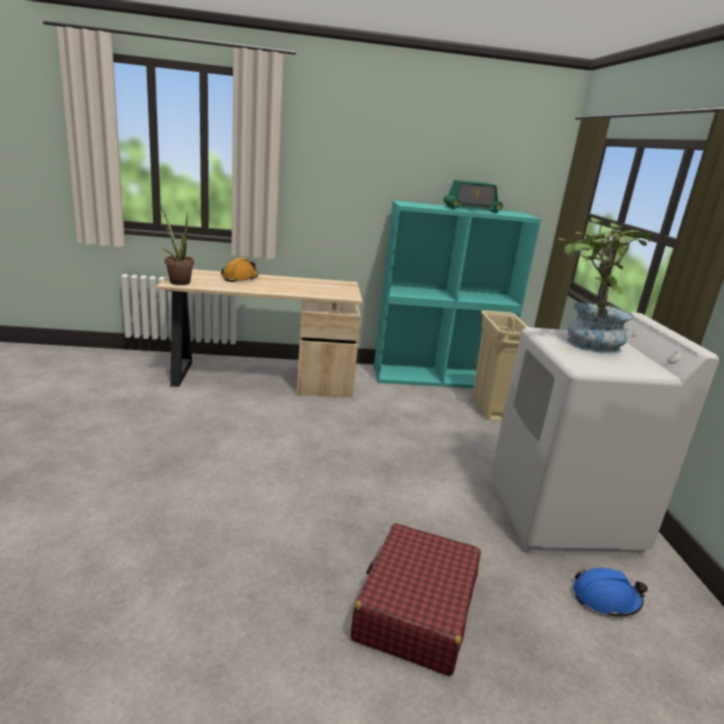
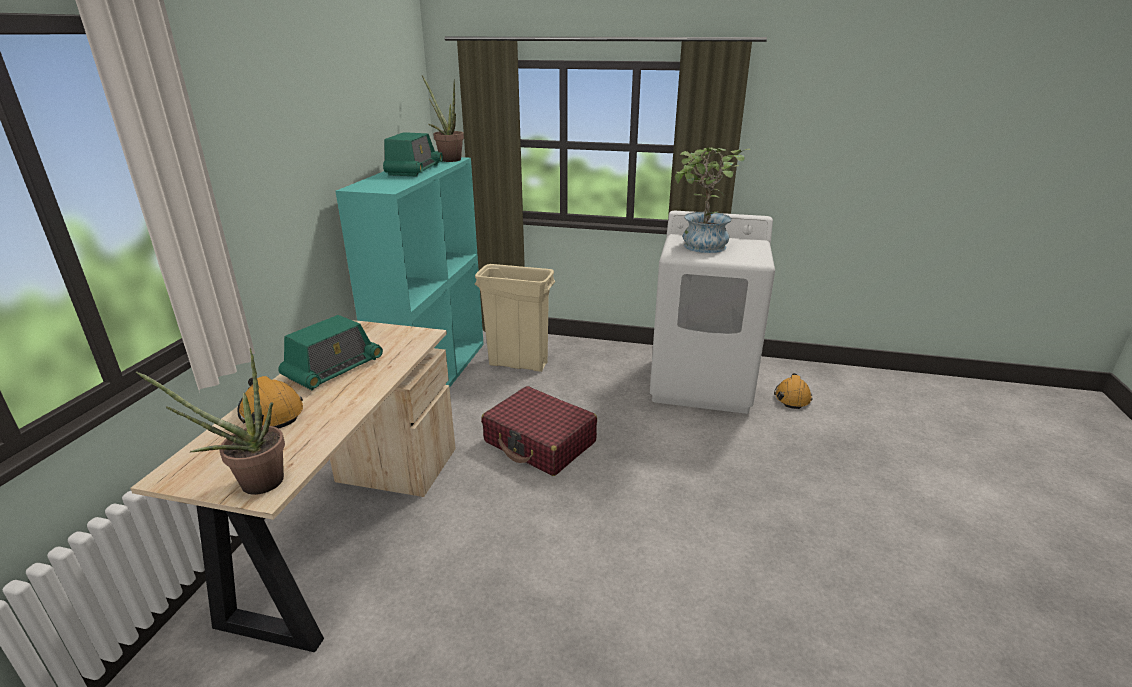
camera: 70 degrees left, 5 degrees up
(291, 283) = (333, 369): none -> radio
(415, 609) = (822, 486): red suitcase -> red suitcase (540, 442)
(522, 215) = (447, 159): none -> potted plant
(605, 599) = (792, 397): blue hard hat -> orange hard hat

